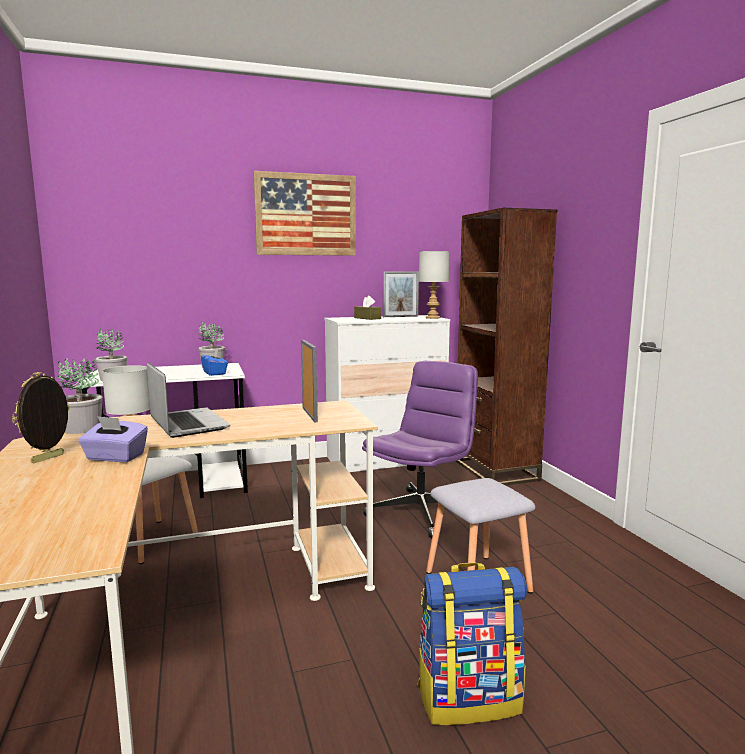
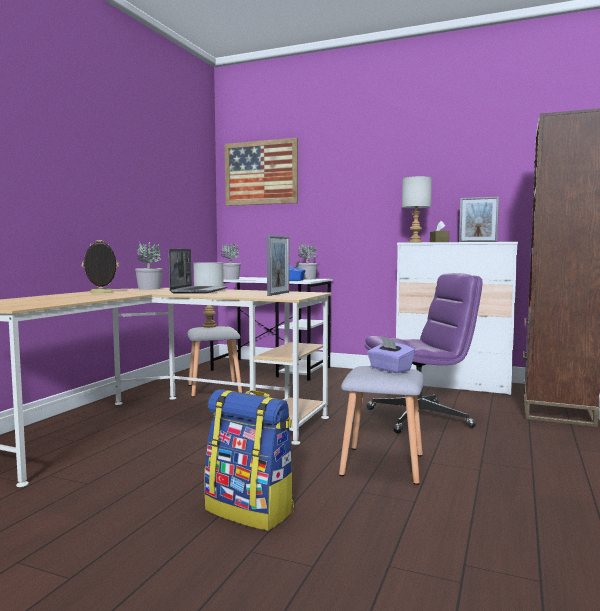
camera: 40 degrees right, 5 degrees down
(115, 457) = (125, 294): purple tissue box -> purple tissue box (390, 369)
(306, 215) = (395, 152): picture -> picture (261, 173)
(432, 318) = (503, 241): grey table lamp -> grey table lamp (414, 242)

